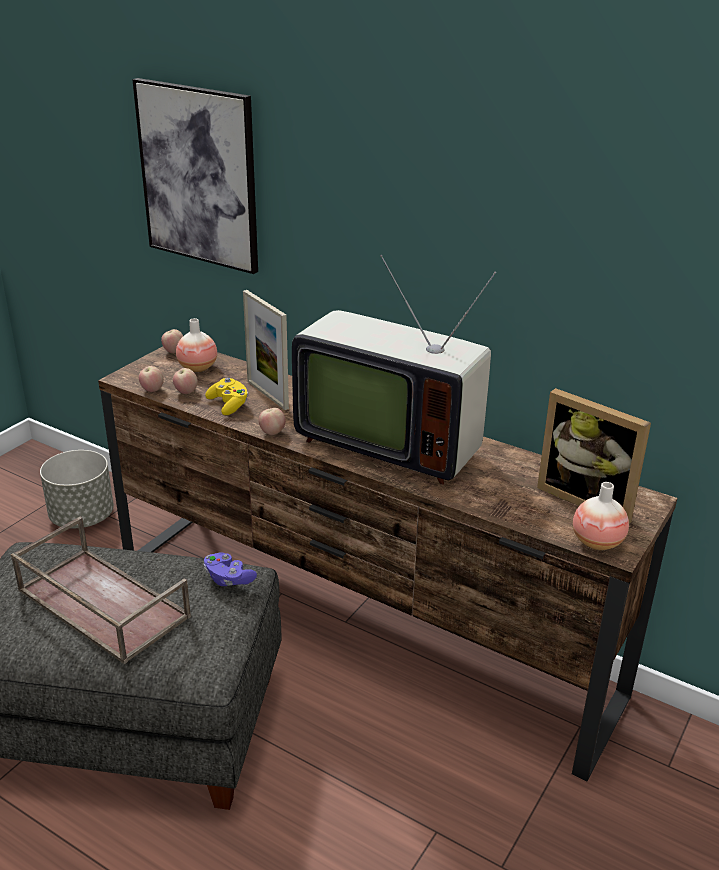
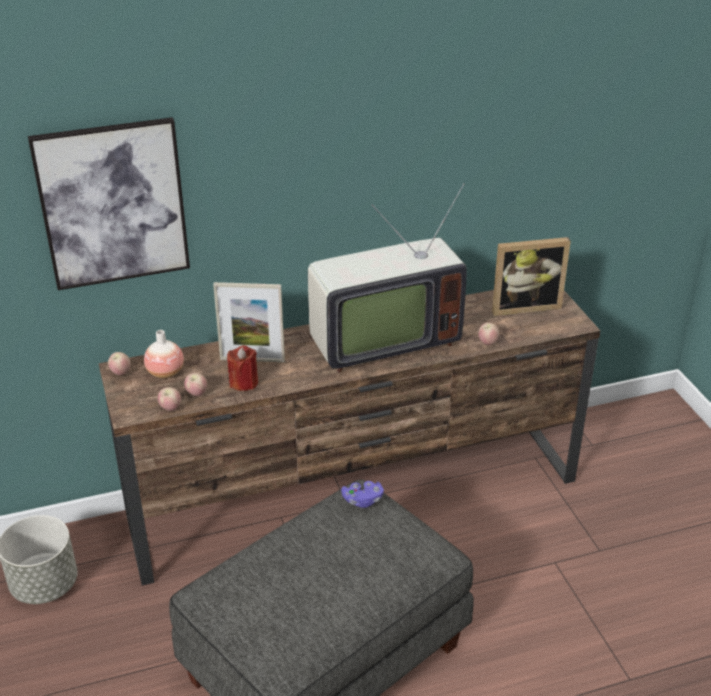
camera: 50 degrees left, 5 degrees up
(100, 603) = (325, 573): brown tray -> none
(229, 405) = (244, 382): yellow game controller -> red candle
(272, 432) = (308, 381): apple -> apple (487, 343)
(597, 542) = (565, 326): vase -> none

